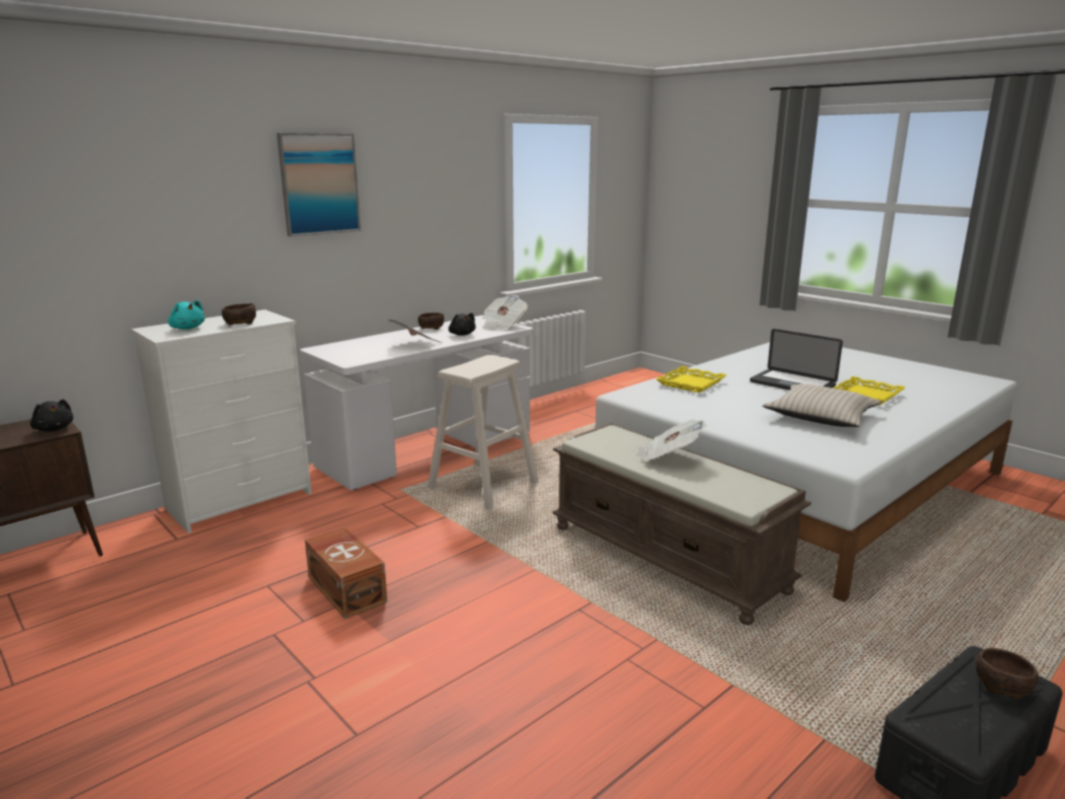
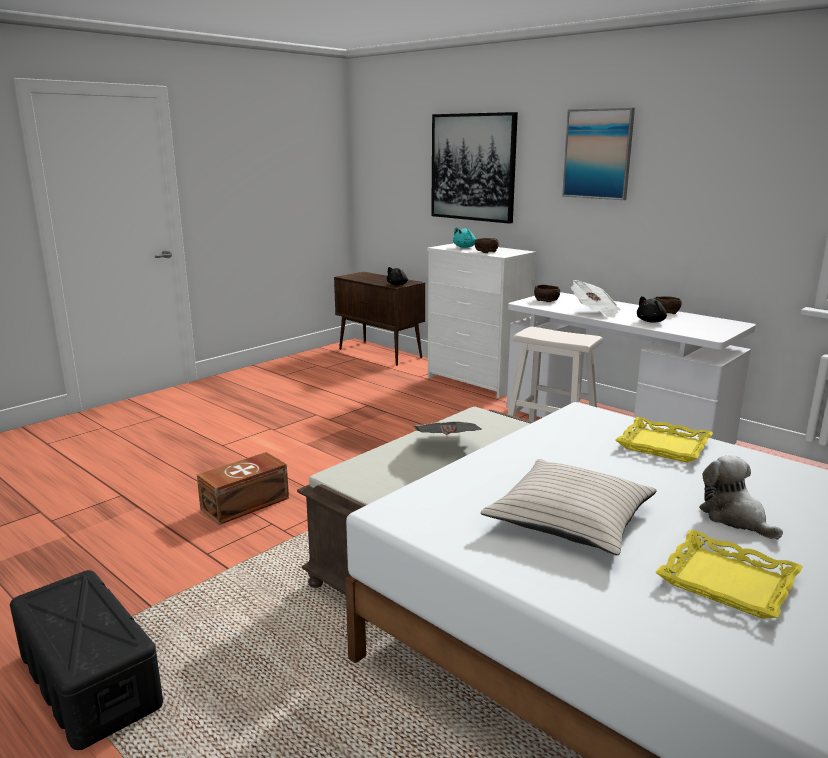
camera: 85 degrees right, 0 degrees up
(130, 214) = (473, 167): none -> picture
(347, 588) = (365, 425): brown storage box -> brown storage box (247, 504)
(502, 326) = (710, 331): newspaper -> none
(792, 384) = (735, 518): laptop -> plush toy
(1001, 685) = (88, 642): brown bowl -> brown bowl (547, 300)

